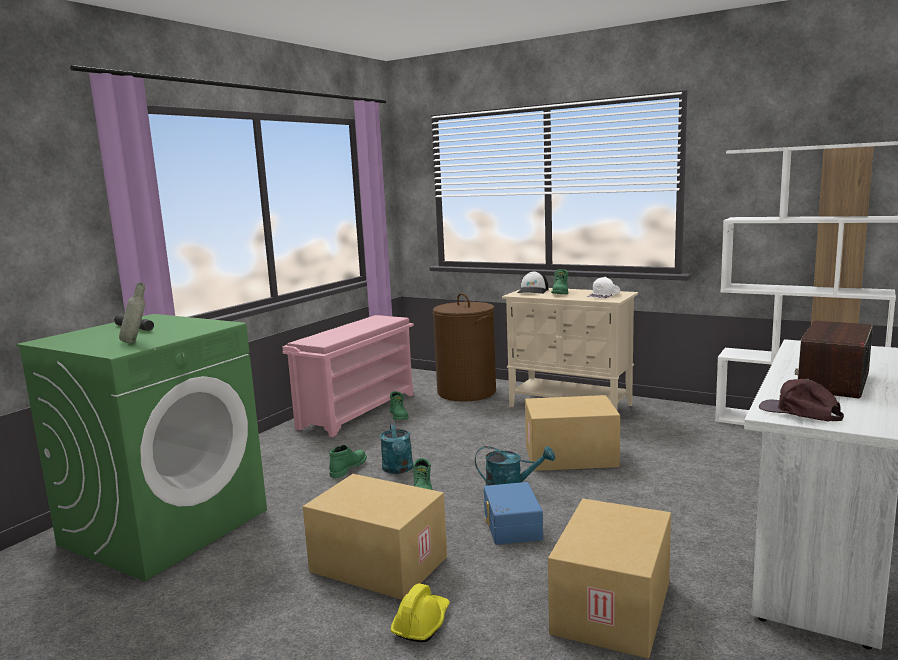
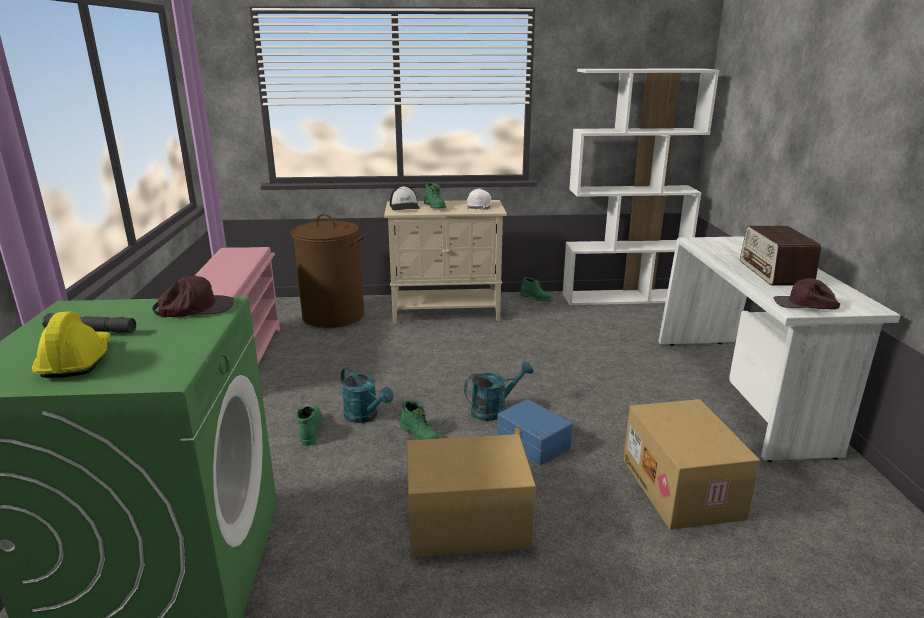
camera: 35 degrees left, 10 degrees up
(136, 342) = (157, 355): grey bottle -> none
(205, 324) = (195, 308): none -> brown cap
(399, 416) = (294, 357): green boot -> green boot (537, 298)
(421, 623) = (571, 563): yellow hard hat -> yellow hard hat (76, 361)
(570, 457) = (502, 363): cardboard box -> none

